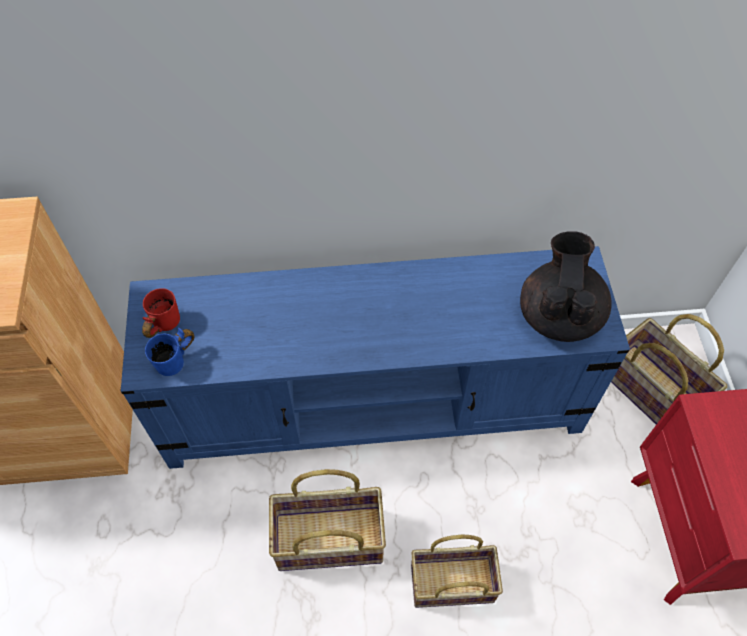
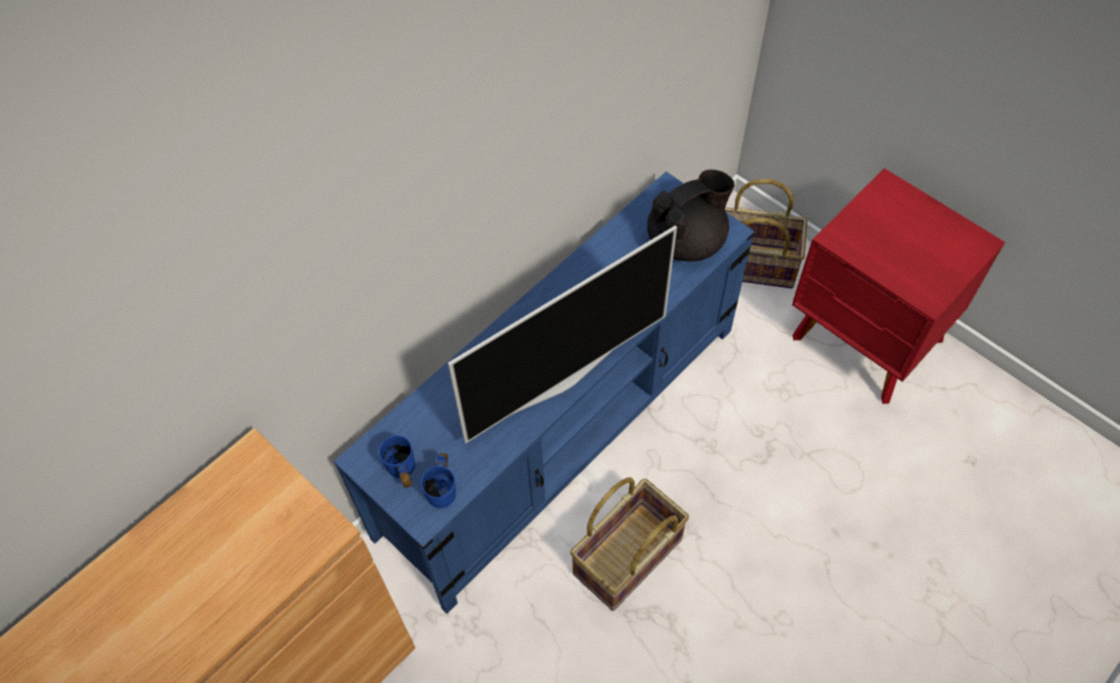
camera: 40 degrees left, 0 degrees up
(160, 325) = (400, 473): red mug -> blue mug
(343, 348) = (562, 380): none -> television
(450, 585) = (742, 513): basket -> none
(559, 314) = (687, 241): black teapot -> black teapot turned 90 degrees clockwise

